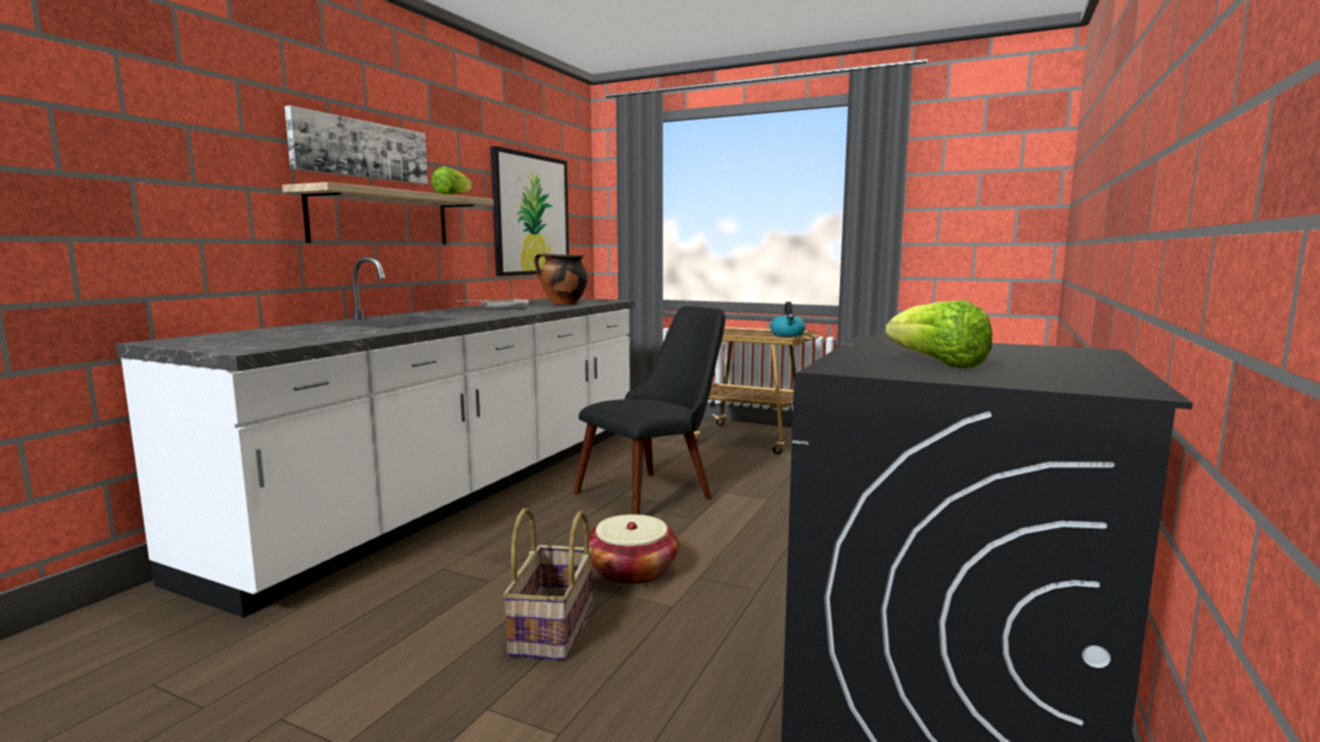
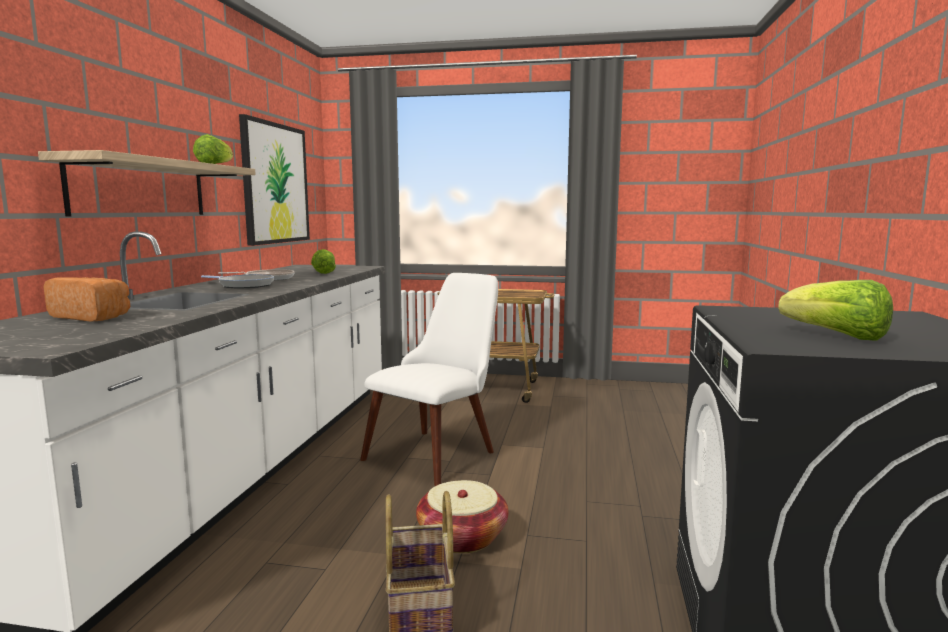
camera: 15 degrees left, 0 degrees up
(310, 330) = (92, 317): none -> bread
(361, 149) = (118, 113): picture -> none
(471, 312) = (243, 285): none -> frying pan
(562, 304) = (323, 273): cooking pot -> lettuce
(656, 492) = (439, 450): black chair -> white chair
(787, 334) = (529, 294): kettle -> none

